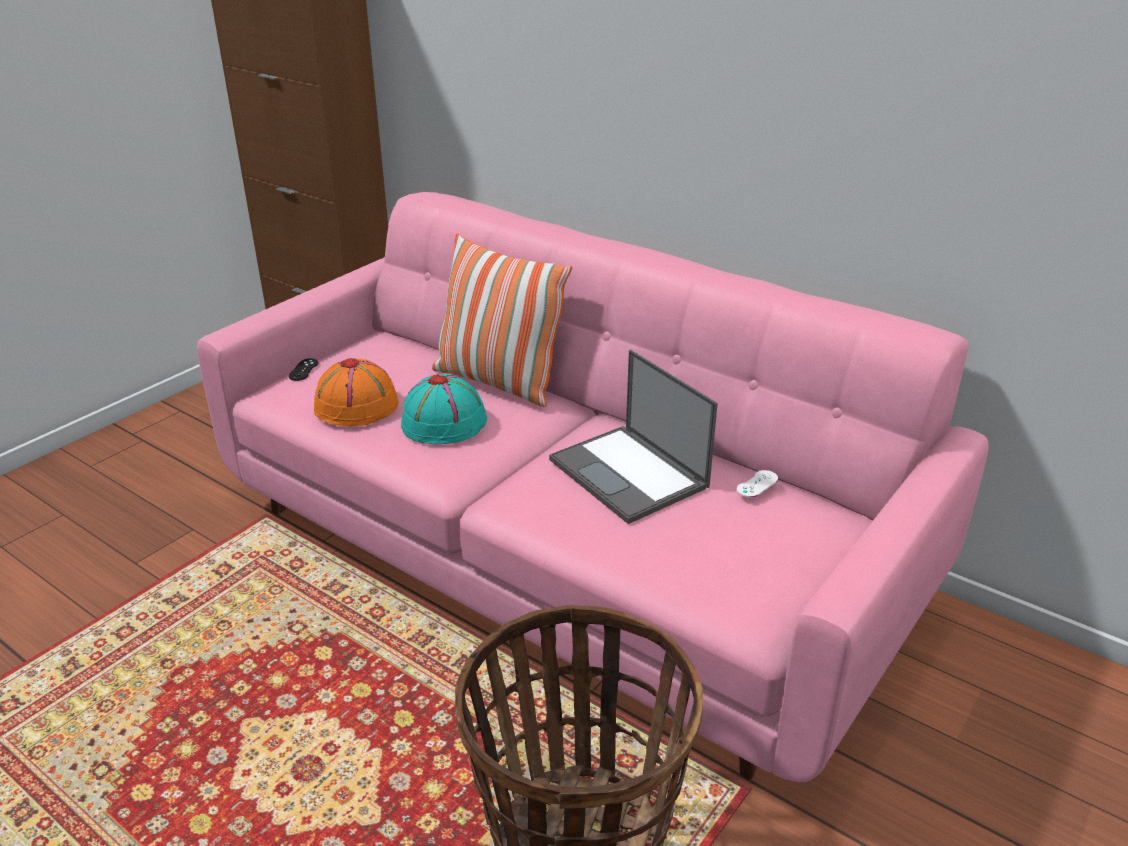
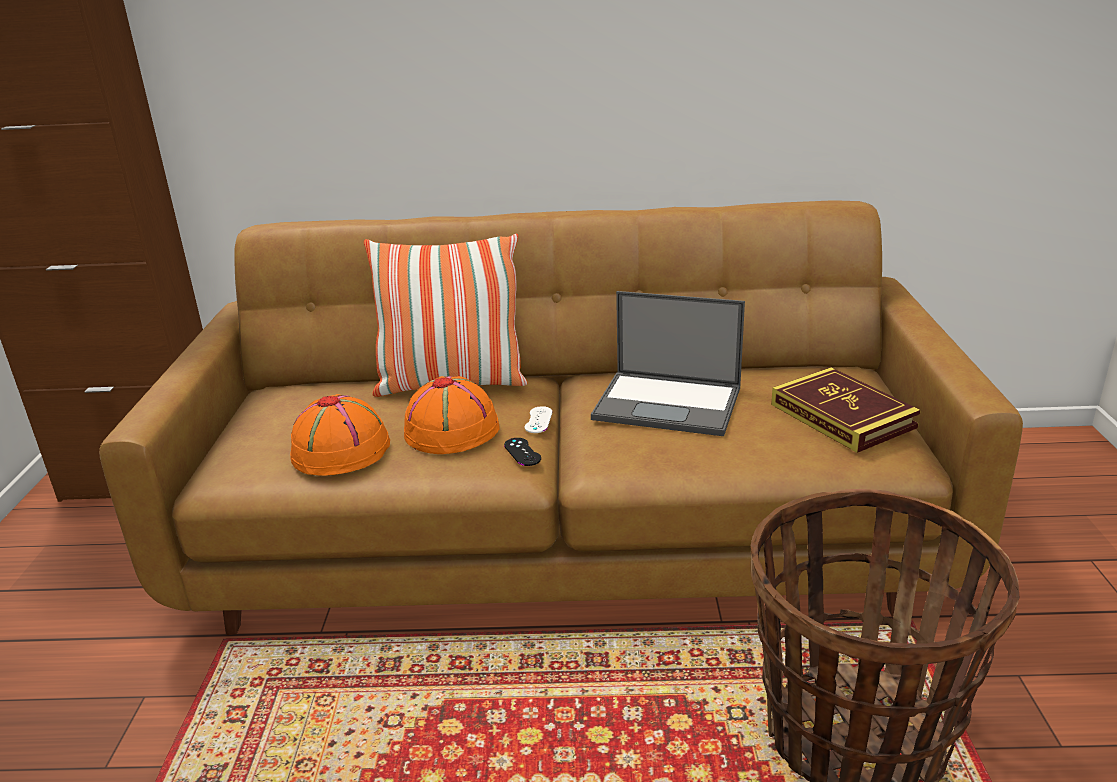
camera: 35 degrees left, 5 degrees down
(303, 370) = (229, 444): black game controller -> black game controller (522, 452)
(444, 422) = (452, 430): turquoise hat -> orange hat
(563, 550) = (565, 530): pink sofa -> brown sofa
(757, 484) = (773, 371): white game controller -> white game controller (538, 420)
(758, 556) = (842, 416): none -> book

